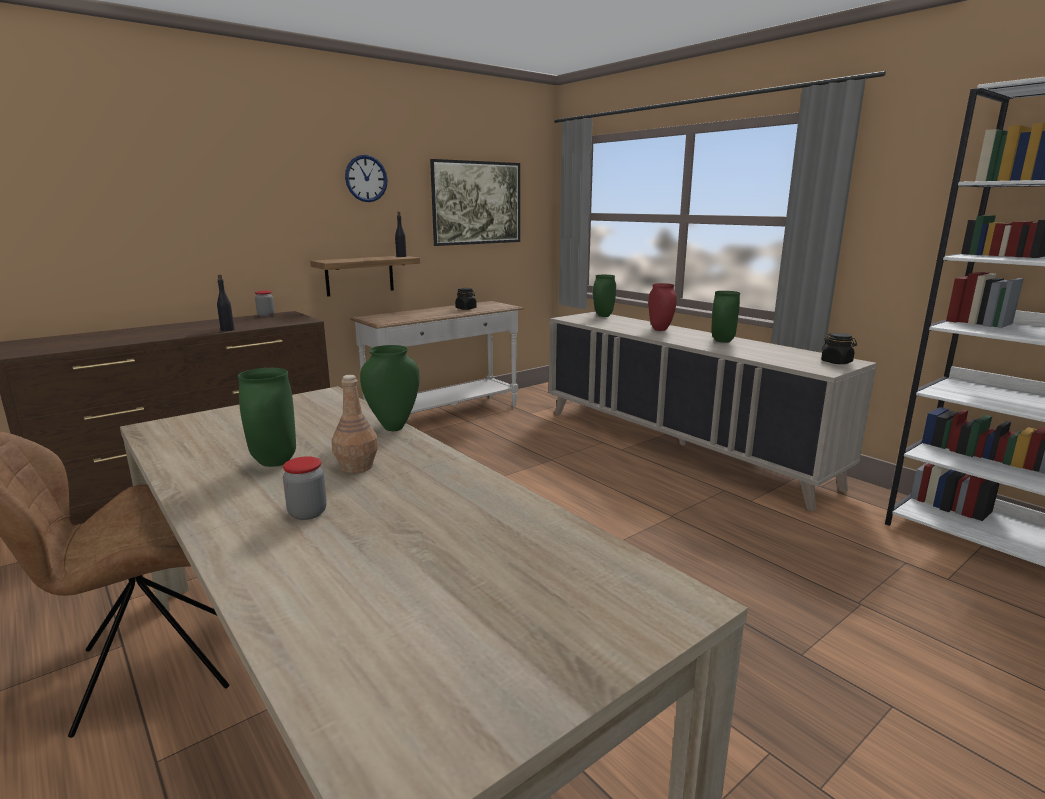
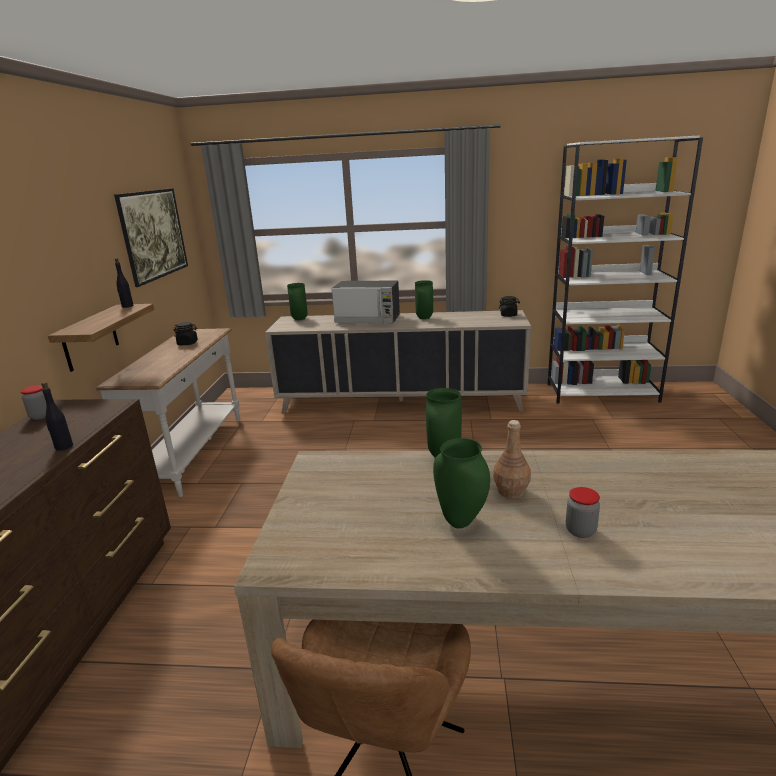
camera: 45 degrees left, 5 degrees up
(366, 178) = (71, 226): wall clock -> none
(660, 329) = (368, 319): red vase -> microwave

